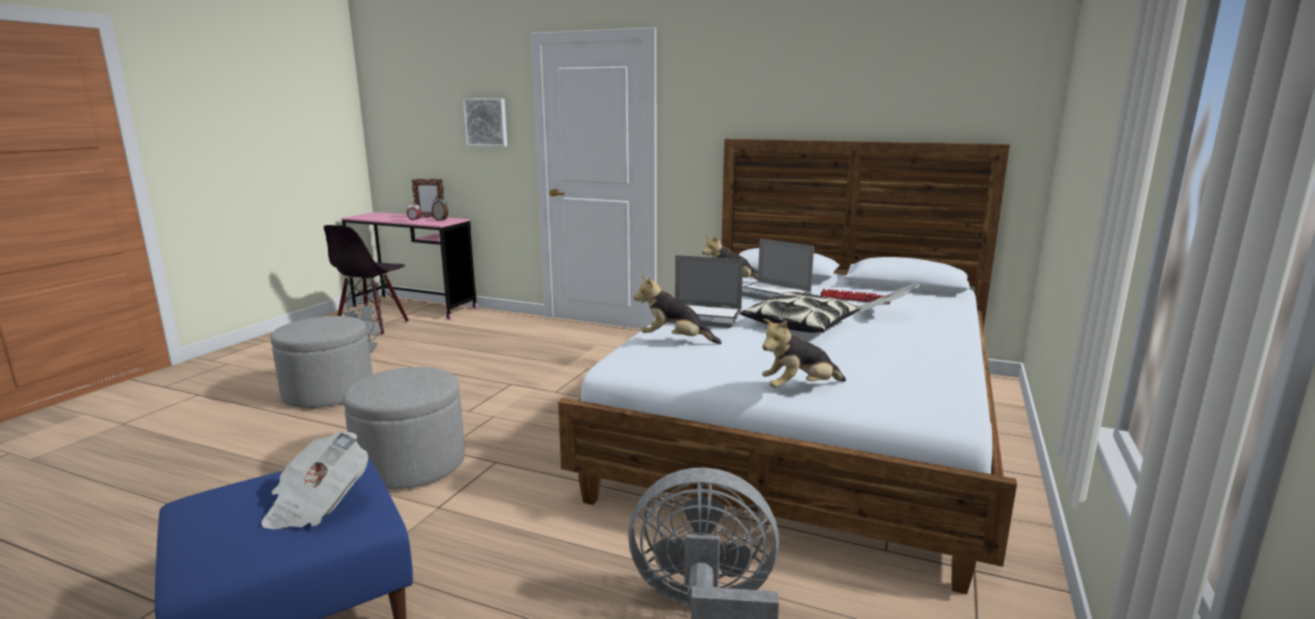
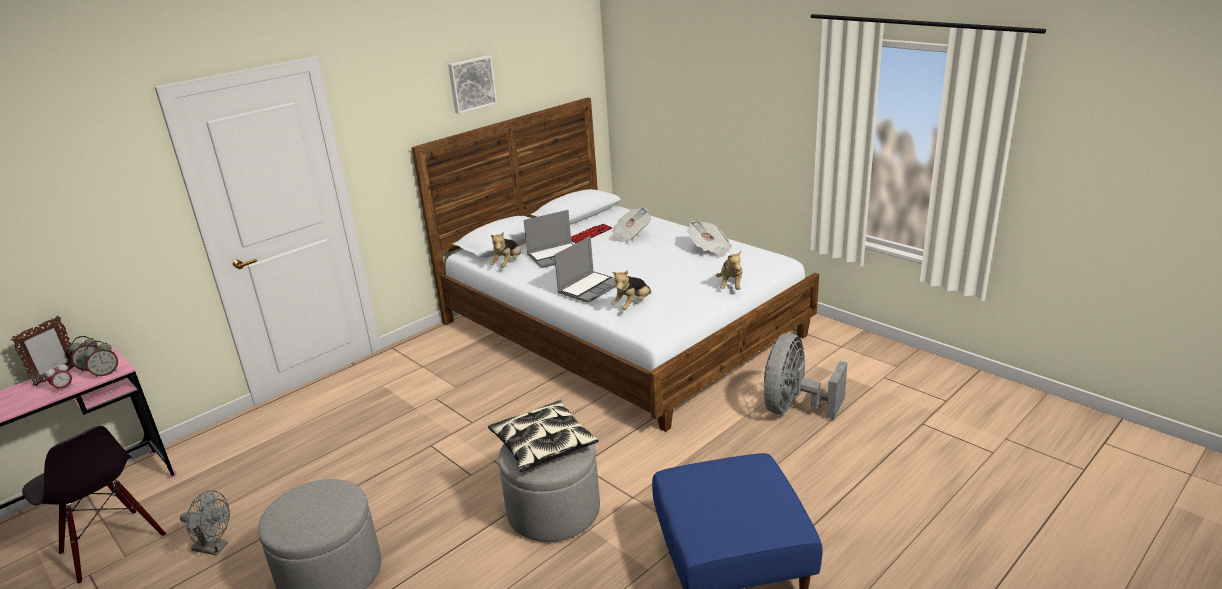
camera: 65 degrees left, 10 degrees up
(317, 505) = (735, 482): newspaper -> newspaper (709, 249)
(434, 223) = (106, 373): none -> alarm clock
(486, 122) = (108, 215): picture -> picture (471, 84)
(800, 324) = (628, 262): pillow -> pillow (543, 444)

